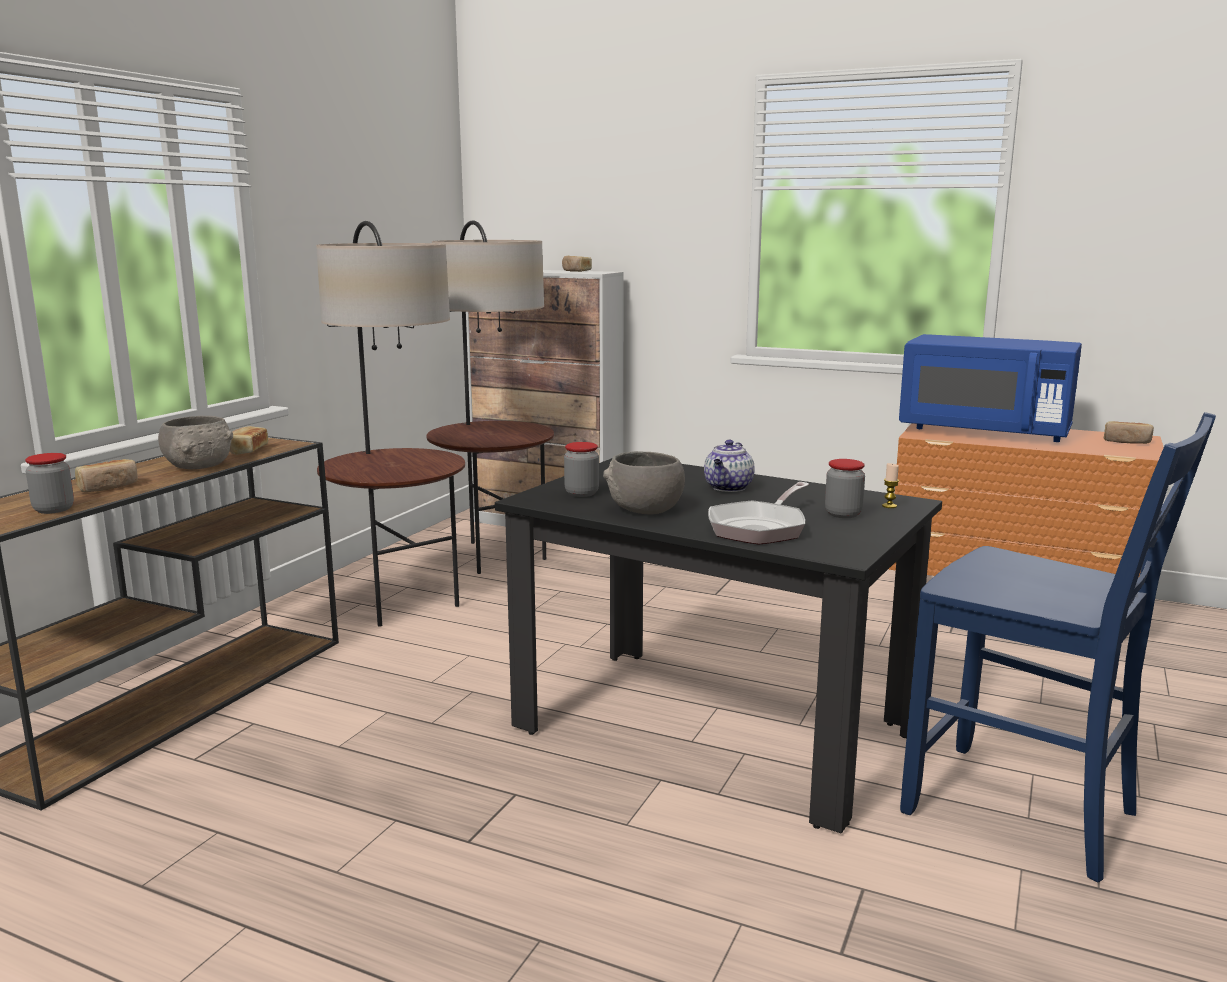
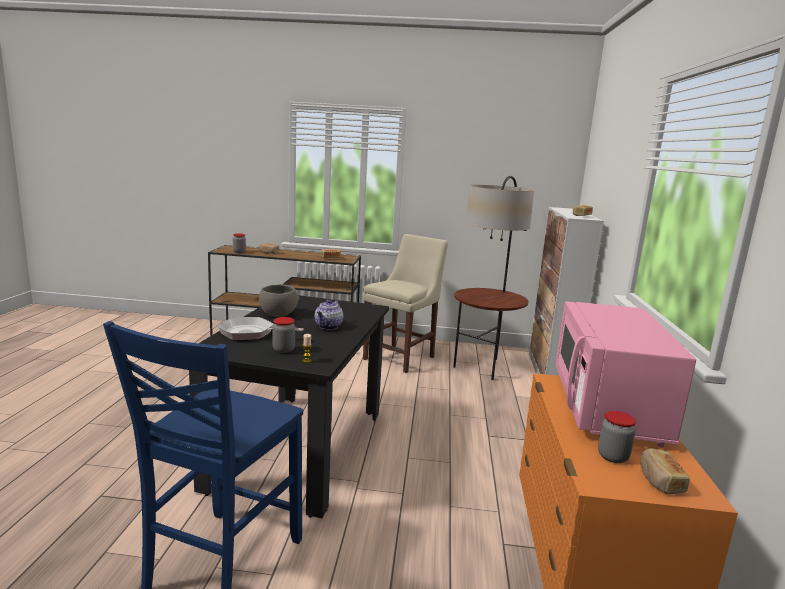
camera: 70 degrees right, 0 degrees up
(199, 466) = (302, 256): grey bowl -> none
(400, 602) = (401, 357): floor lamp -> beige chair
(581, 493) = (302, 303): jar -> jar (612, 457)
(728, 488) = (328, 327): teapot -> teapot turned 75 degrees counterclockwise
(984, 431) = (607, 407): blue microwave -> pink microwave

